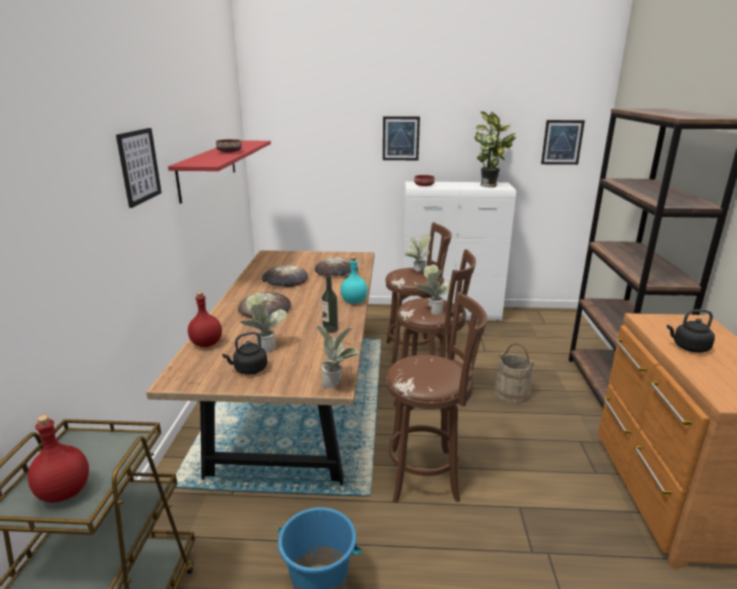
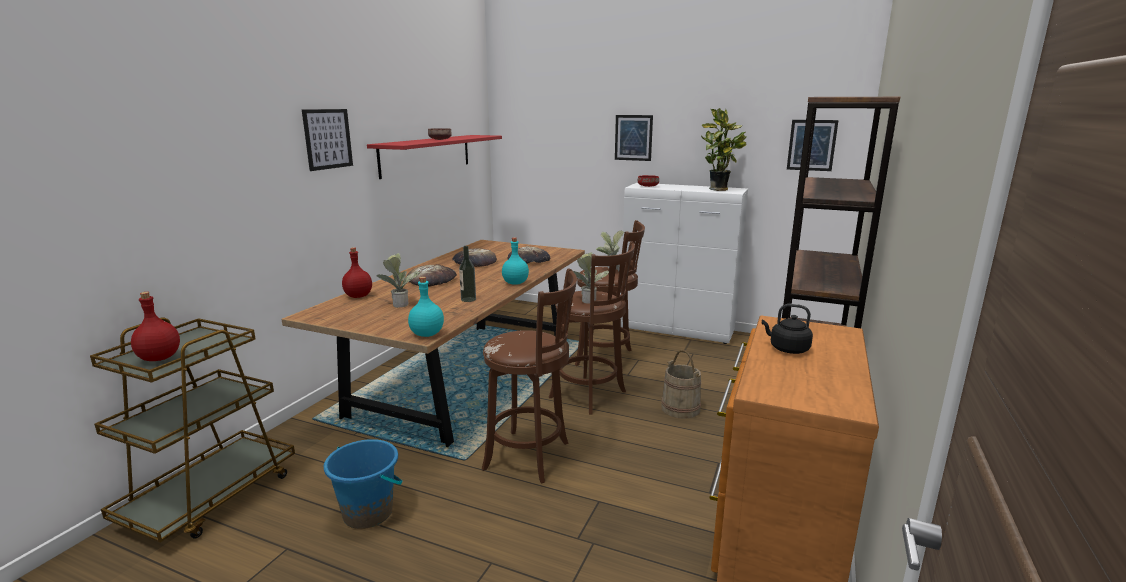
camera: 20 degrees right, 5 degrees down
(249, 369) = (369, 316): black kettle -> none
(336, 383) = (426, 334): potted plant -> turquoise bottle

